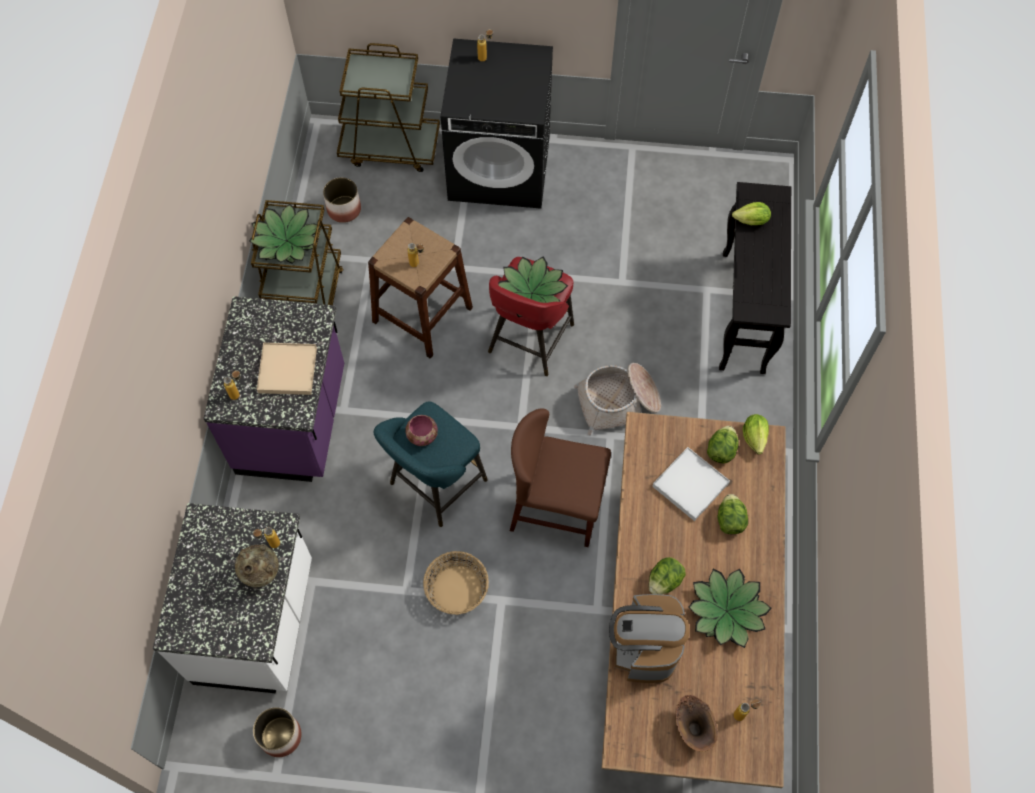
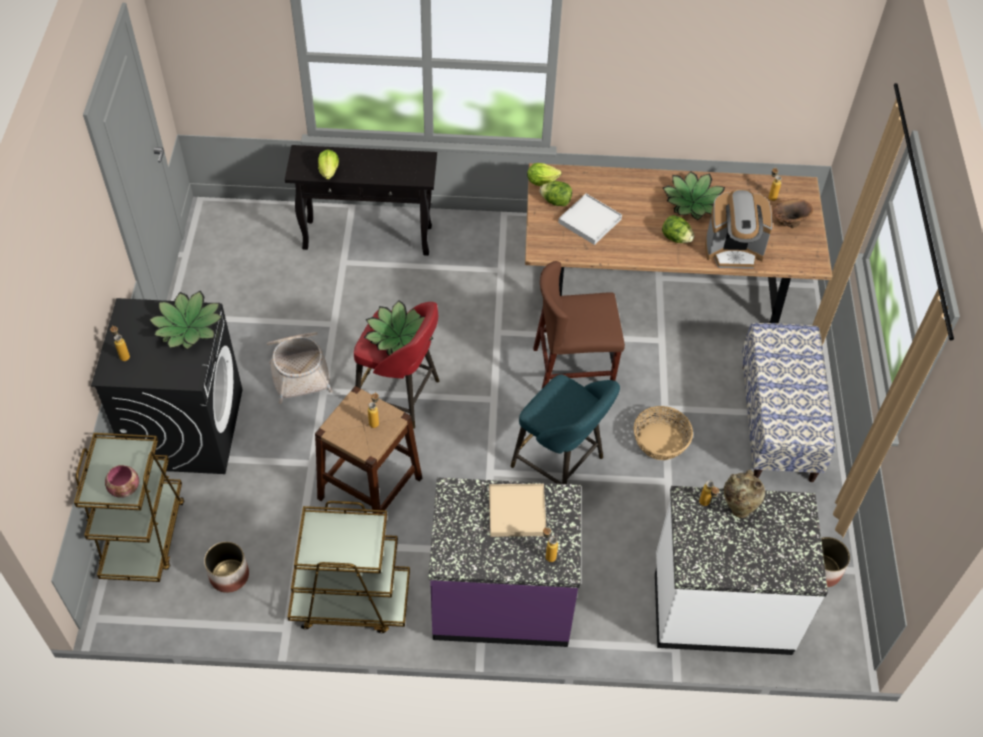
camera: 95 degrees left, 10 degrees down
(286, 241) = (346, 542): potted plant -> potted plant (188, 327)
(422, 437) = (561, 415): bowl -> bowl (126, 489)
(474, 726) = (778, 422): none -> bench
(556, 507) = (572, 370): brown chair -> brown chair turned 75 degrees clockwise
(618, 403) = (464, 326): basket -> basket (299, 369)
(730, 520) = (617, 198): lettuce -> none

